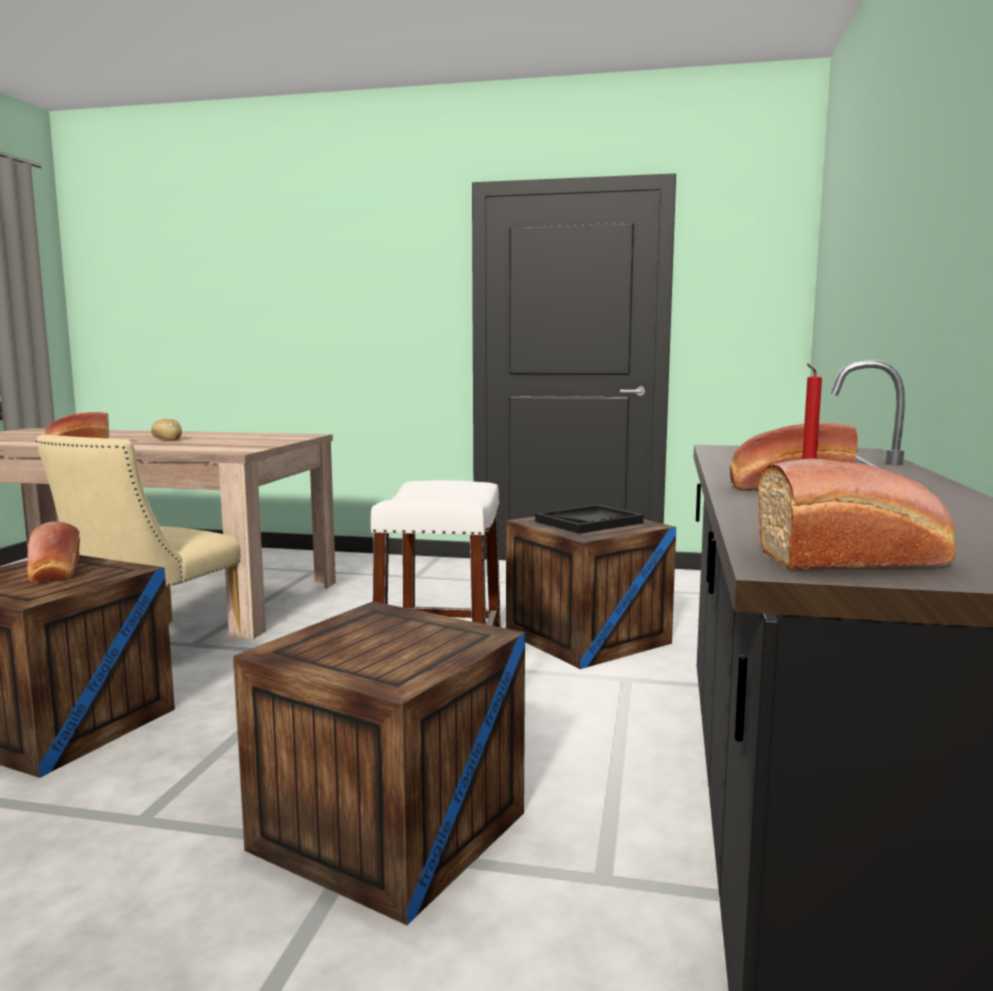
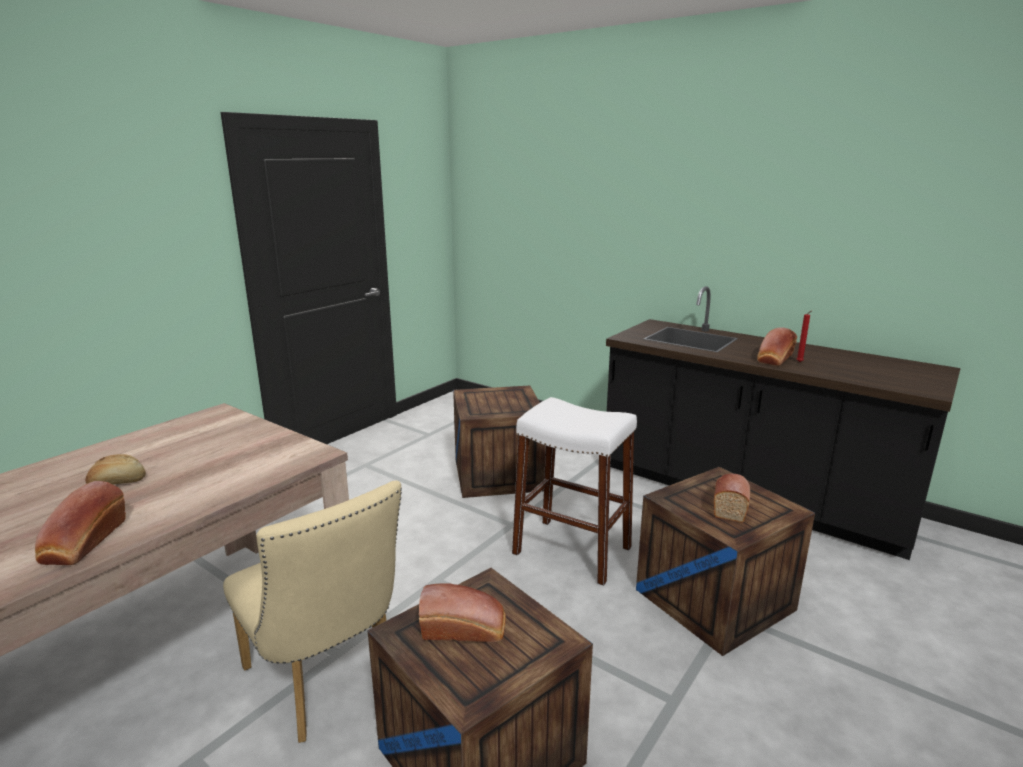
camera: 65 degrees left, 10 degrees up
(589, 522) = (495, 400): black tray -> none
(856, 559) = (918, 383): bread -> bread (730, 505)

